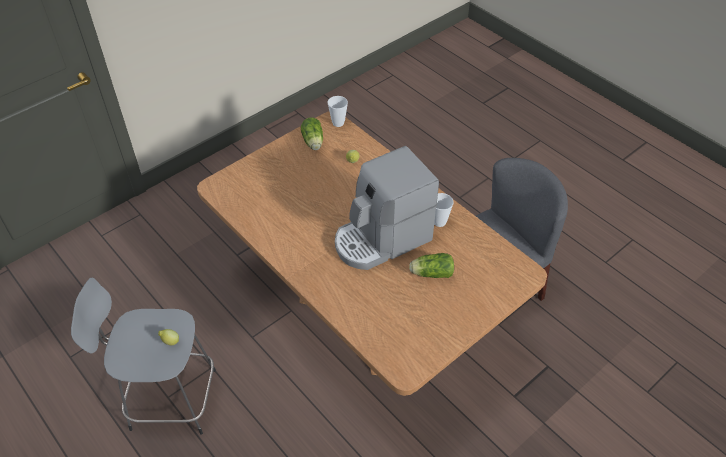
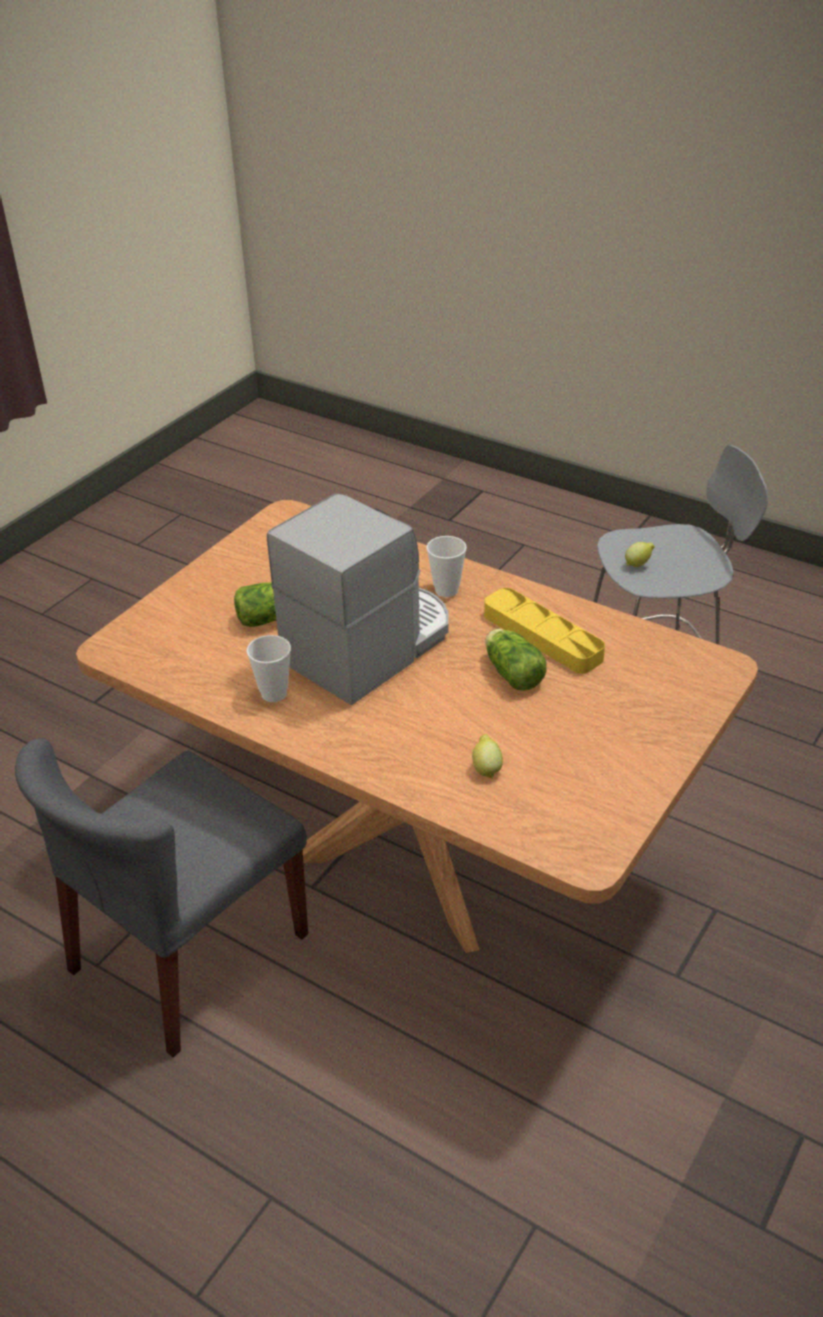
camera: 165 degrees right, 10 degrees down
(289, 224) = (542, 636): none -> yellow tray
(313, 142) = (595, 794): lettuce -> lettuce (511, 672)
(338, 123) = (568, 856): cup -> cup (446, 590)

